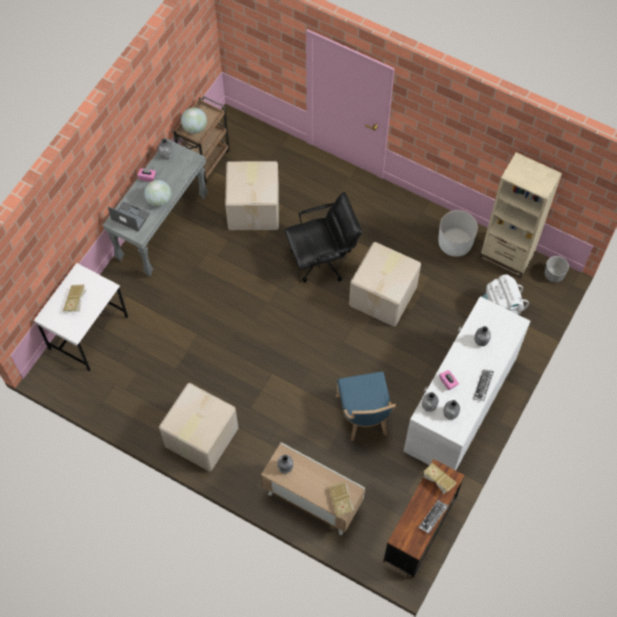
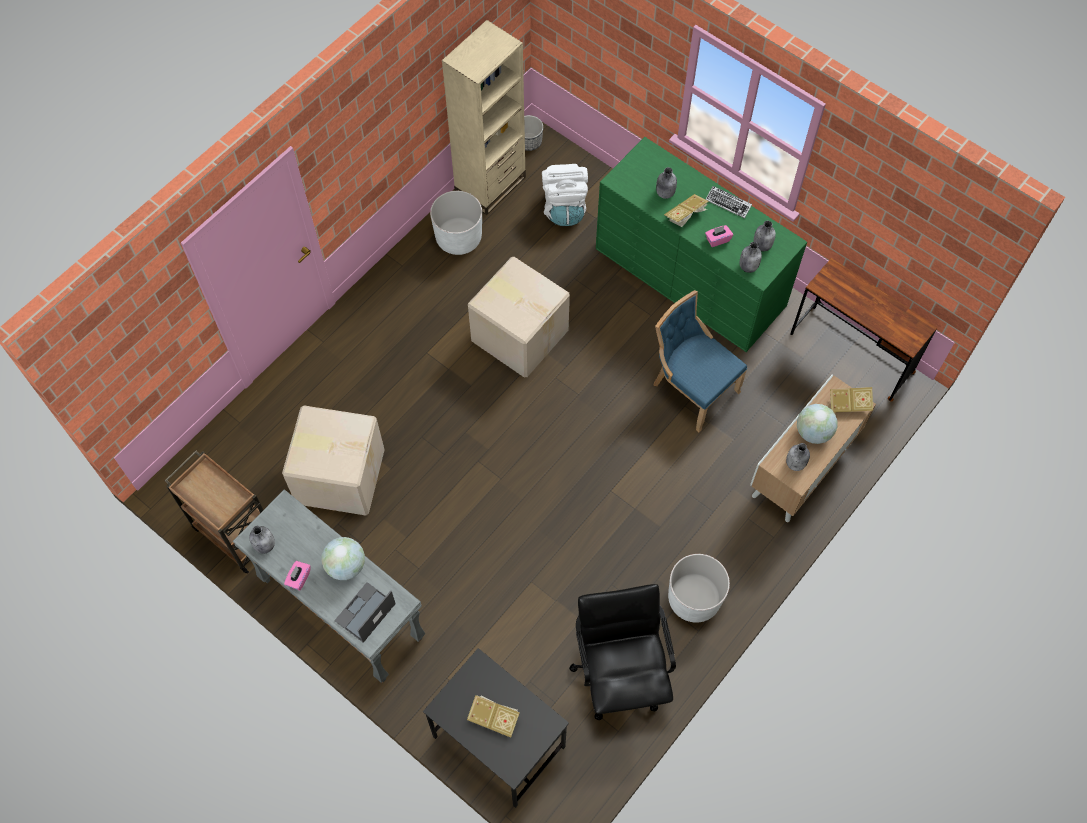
camera: 80 degrees left, 0 degrees up
(88, 332) = (498, 742): white desk -> black desk
(194, 128) = (219, 502): globe -> globe (813, 432)
(200, 437) = (694, 598): cardboard box -> white planter
(322, 260) = (447, 399): black office chair -> black office chair (620, 674)
(364, 416) = (691, 388): blue chair -> blue chair turned 135 degrees counterclockwise
(433, 517) = (884, 301): keyboard -> none
(438, 481) = (836, 287): book -> book (686, 216)
(460, 404) = (690, 277): white dresser -> green dresser

